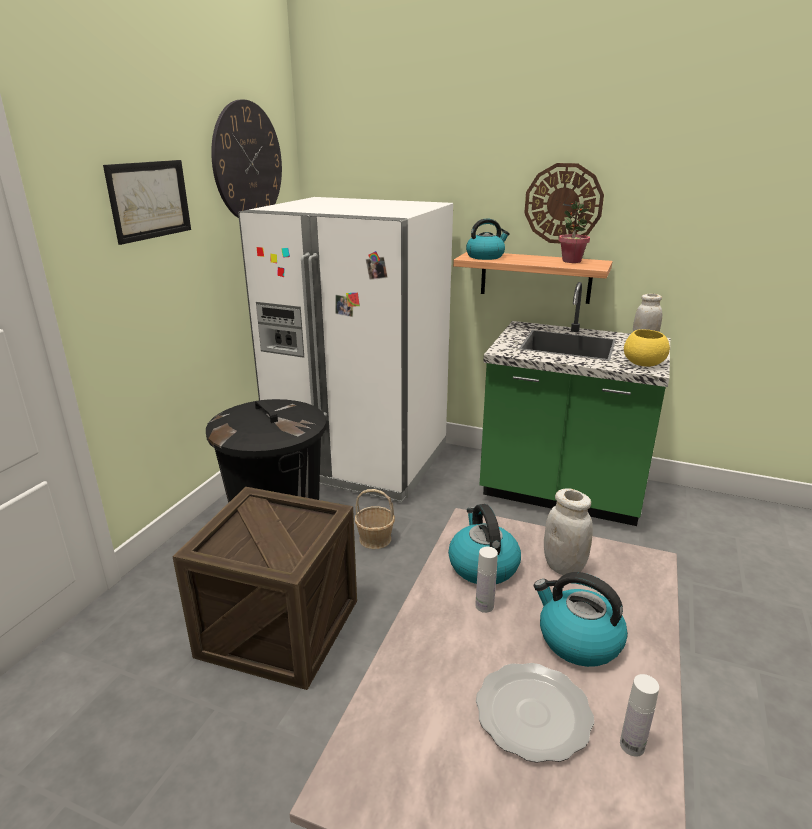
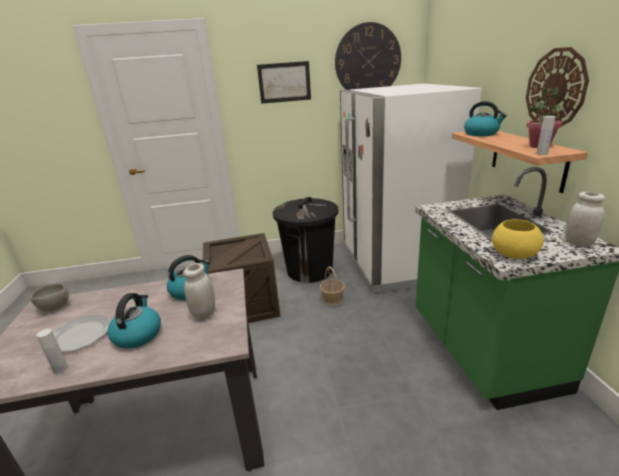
camera: 60 degrees right, 0 degrees up
(380, 755) = (55, 307): none -> grey bowl
(484, 606) = (156, 301): white bottle -> white bottle (542, 154)

